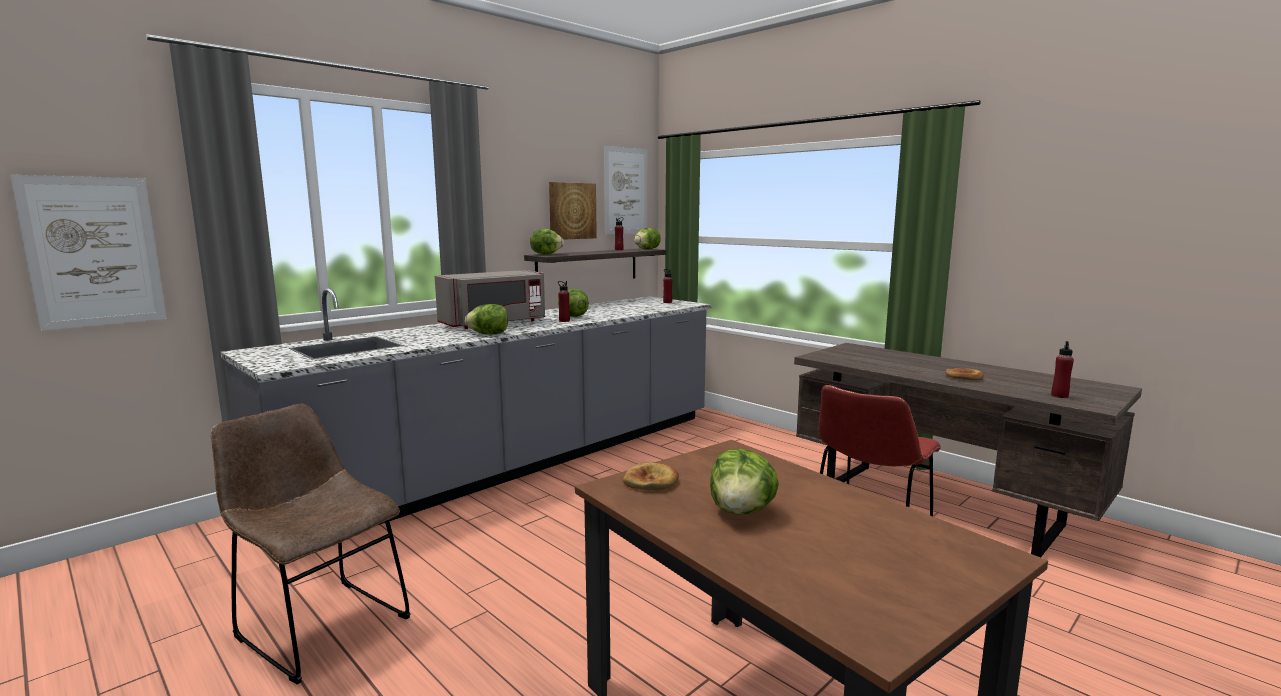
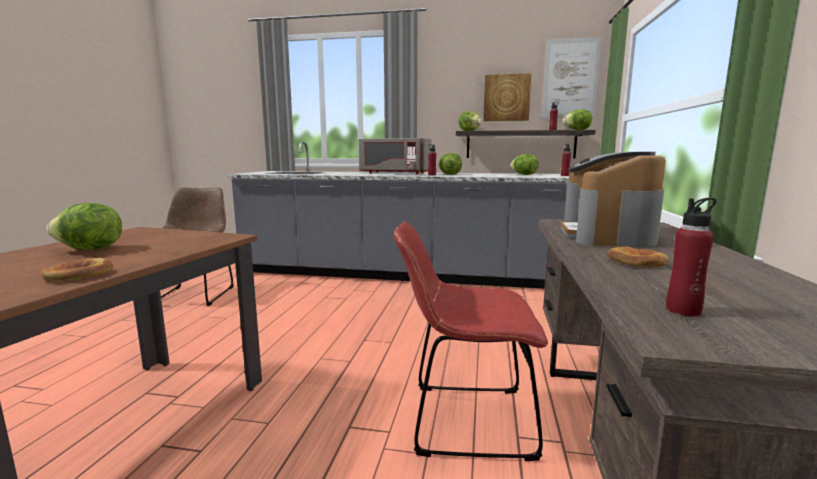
camera: 55 degrees right, 0 degrees up
(94, 252) = (235, 122): picture -> none
(489, 334) = (362, 175): lettuce -> lettuce (524, 174)
(651, 481) = (150, 233): bread -> bread (79, 275)
(881, 362) = (607, 235): none -> coffee machine

